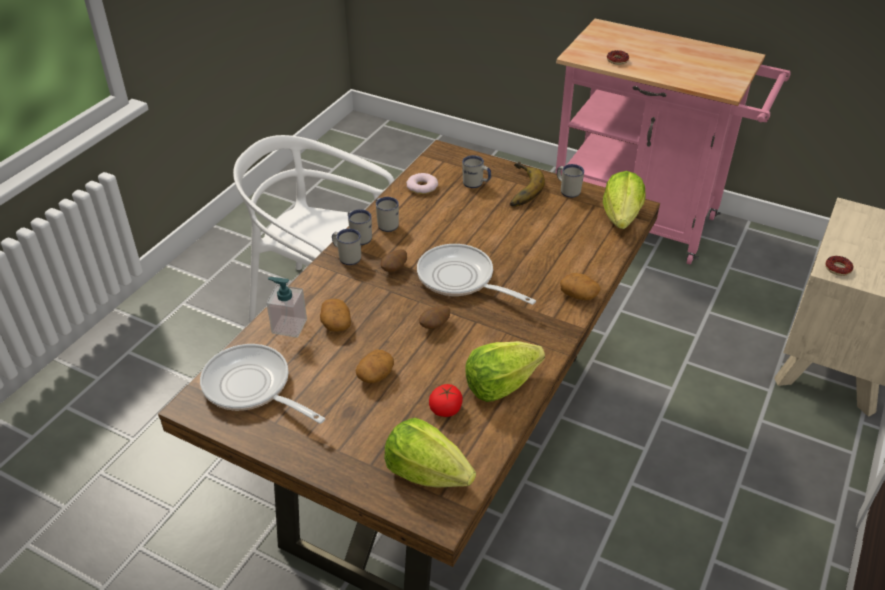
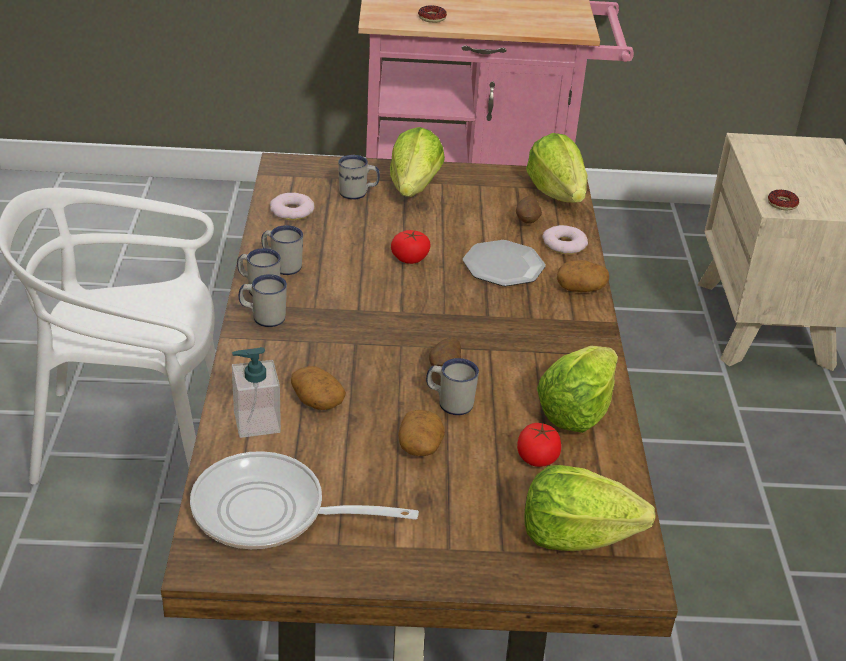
camera: 30 degrees left, 5 degrees down
(394, 269) = (339, 316): potato -> potato (527, 221)
(461, 279) = (431, 306): frying pan -> none
(474, 240) = (410, 258): none -> tomato
(518, 188) = (413, 188): banana -> lettuce
(535, 264) = (503, 267): none -> plate
(567, 190) = (473, 177): white mug -> white mug (450, 402)
(593, 258) = (564, 244): none -> donut

